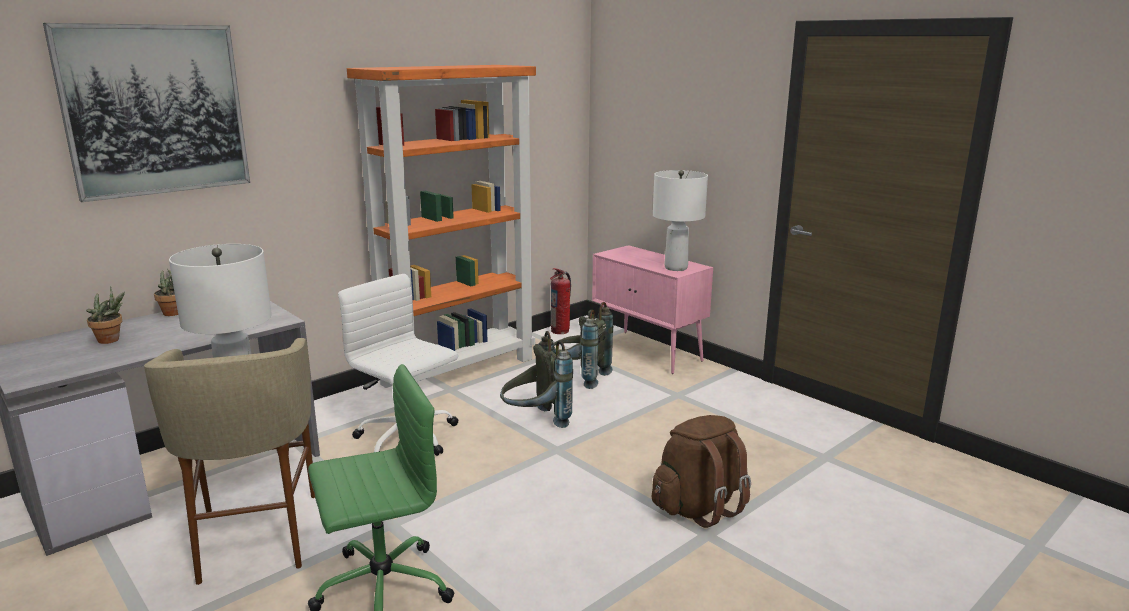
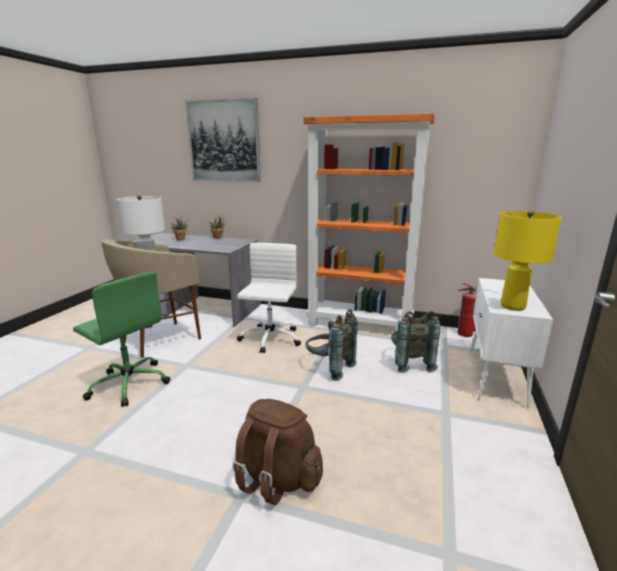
camera: 60 degrees right, 0 degrees up
(648, 352) = (496, 377): pink cabinet -> white cabinet
(675, 268) = (512, 306): white table lamp -> yellow table lamp

